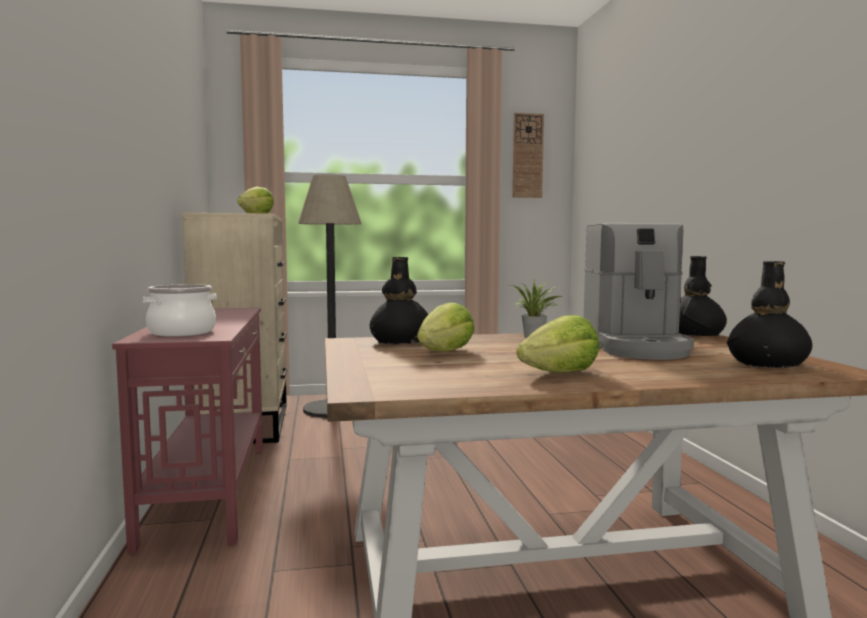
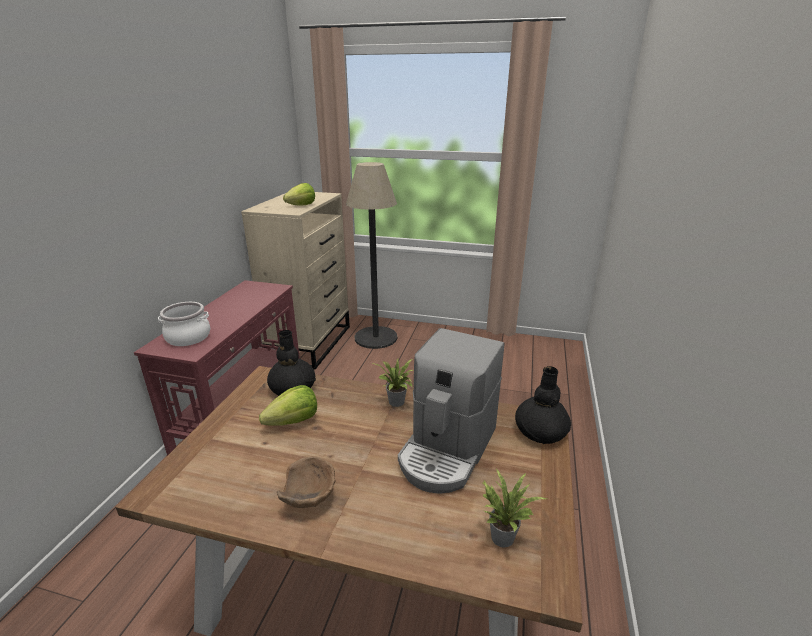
camera: 25 degrees right, 20 degrees up
(527, 156) = (571, 133): wall clock -> none
(560, 373) = (310, 498): lettuce -> brown bowl
(767, 363) = (502, 535): black vase -> potted plant

